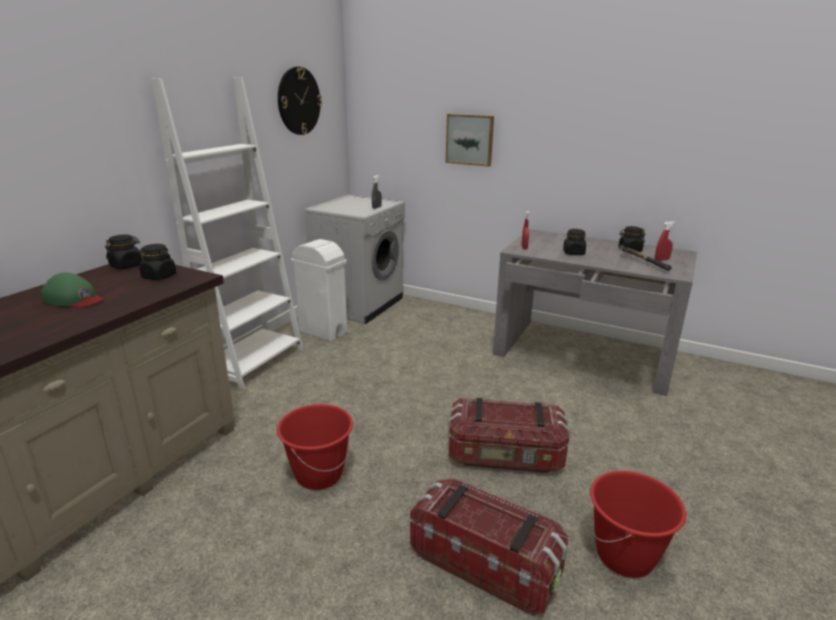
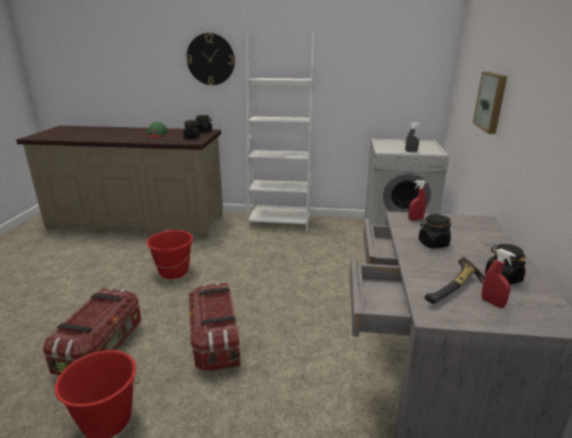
camera: 70 degrees right, 0 degrees up
(298, 101) = (385, 52): wall clock -> wall clock (210, 59)
(323, 333) = (336, 232): white trash can -> none

